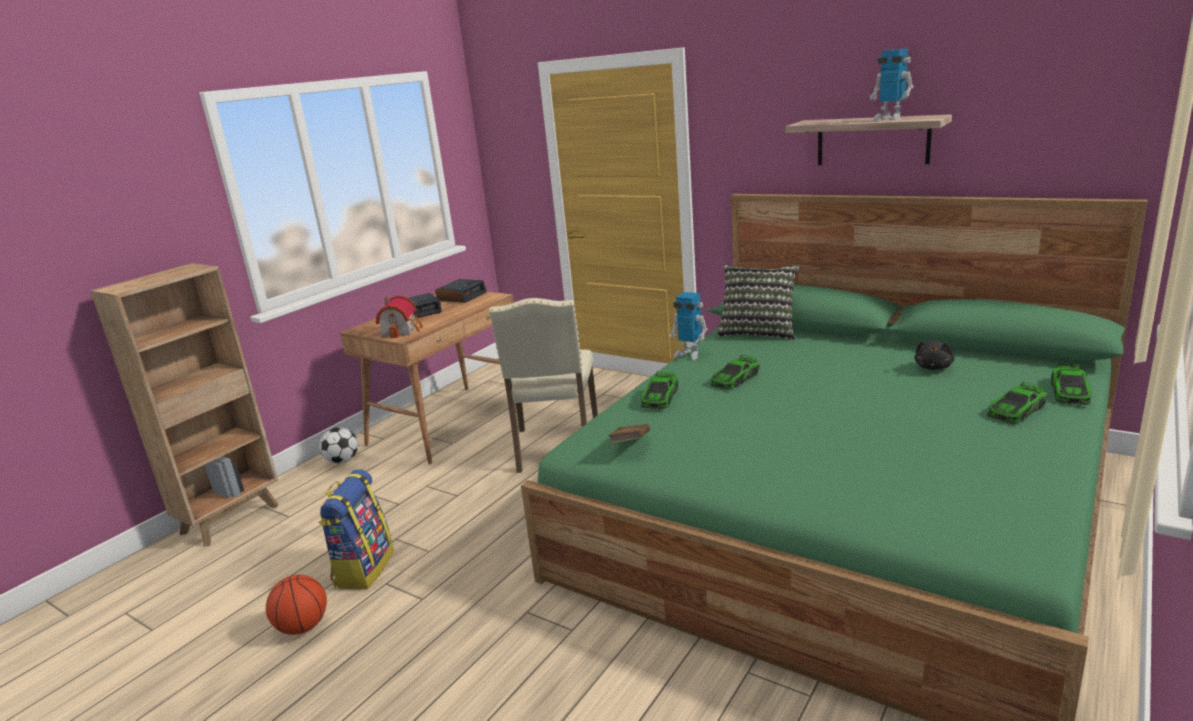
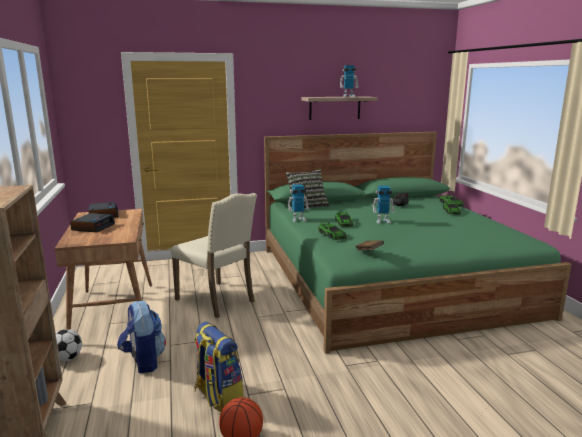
camera: 50 degrees left, 5 degrees down
(380, 494) = (143, 361): none -> backpack
(402, 330) = (112, 237): toy house -> none
(803, 394) = (382, 221): none -> toy robot

